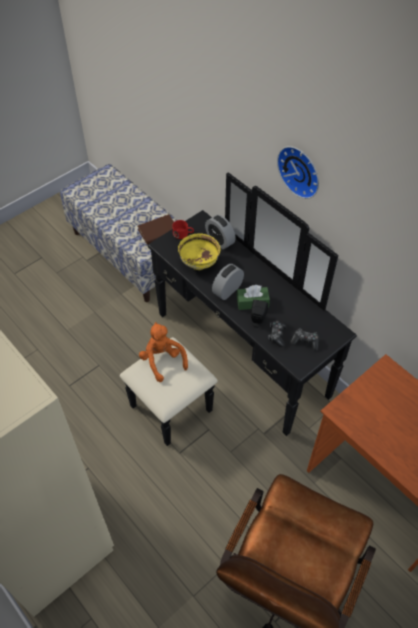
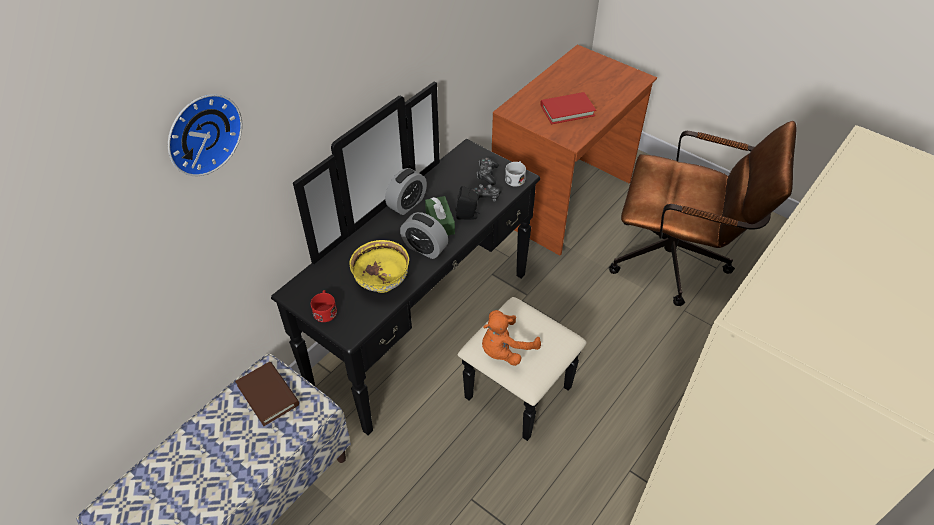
camera: 100 degrees left, 5 degrees down
(220, 240) = (335, 267): alarm clock -> alarm clock (407, 204)
(298, 361) = (516, 178): none -> white mug
(301, 170) = (363, 53): wall clock -> wall clock (201, 133)
(386, 417) = (567, 110): none -> red book

